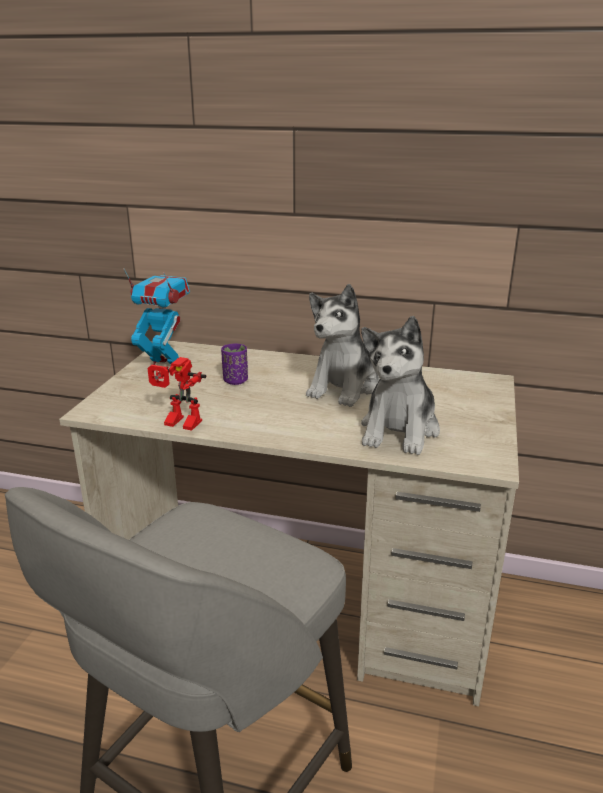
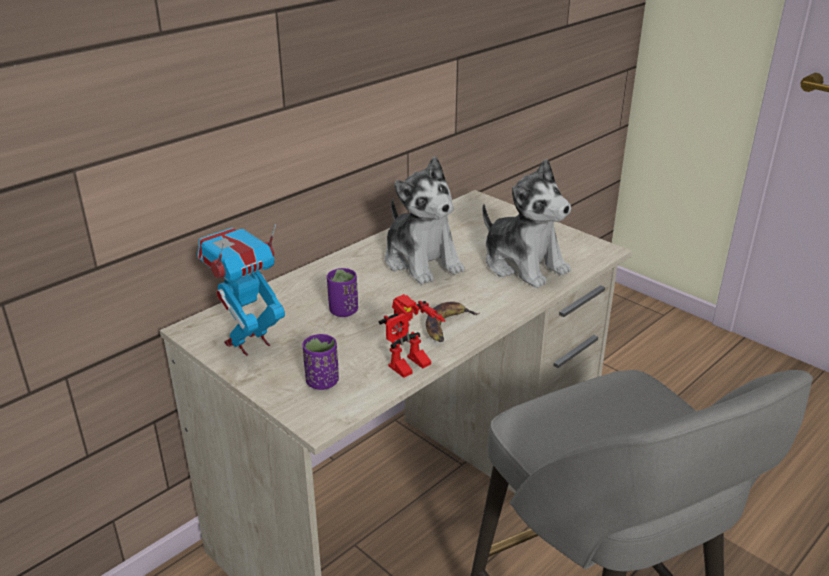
camera: 60 degrees left, 5 degrees up
(136, 399) = (322, 382): none -> purple cup
(254, 422) = (447, 326): none -> banana

